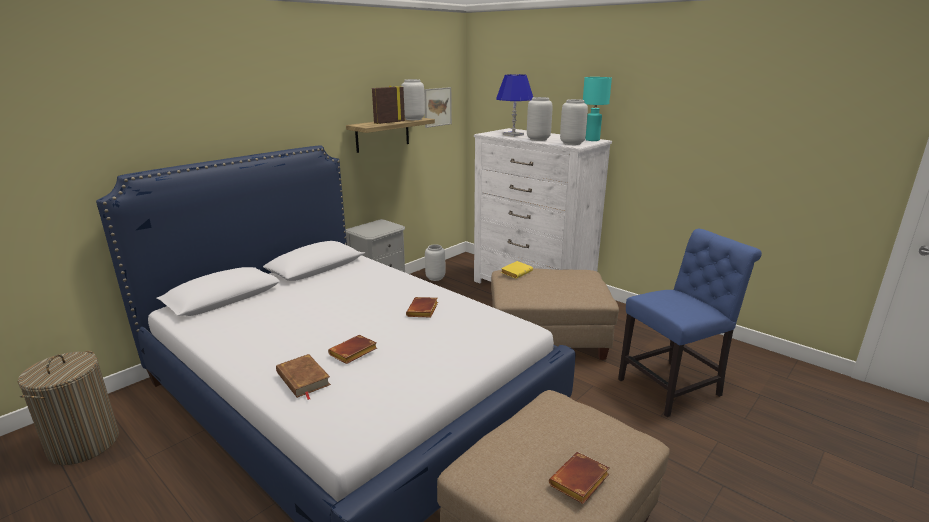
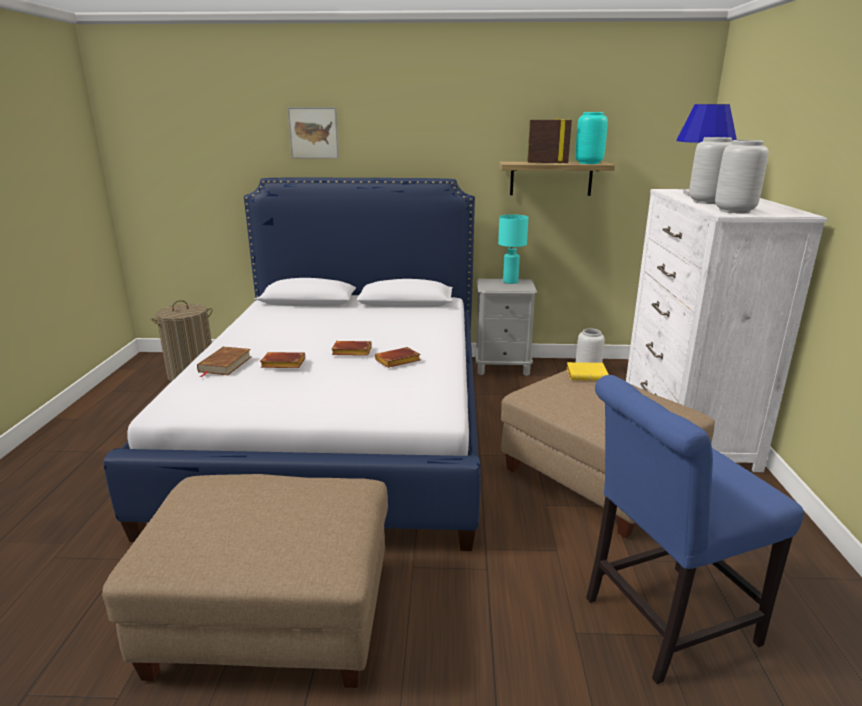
camera: 50 degrees right, 0 degrees up
(413, 119) = (588, 163): grey vase -> turquoise vase
(437, 107) = (649, 153): picture -> picture (313, 133)
(579, 483) = (217, 545): brown book -> brown book (350, 352)
(592, 140) = (789, 212): turquoise table lamp -> turquoise table lamp (510, 282)
(673, 387) = (662, 623): blue chair -> blue chair turned 135 degrees clockwise

